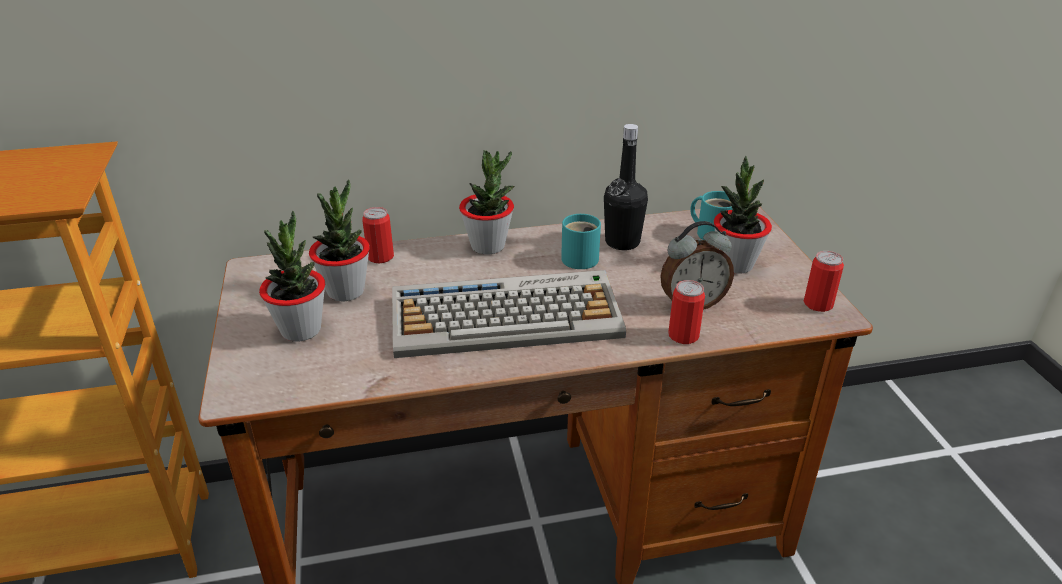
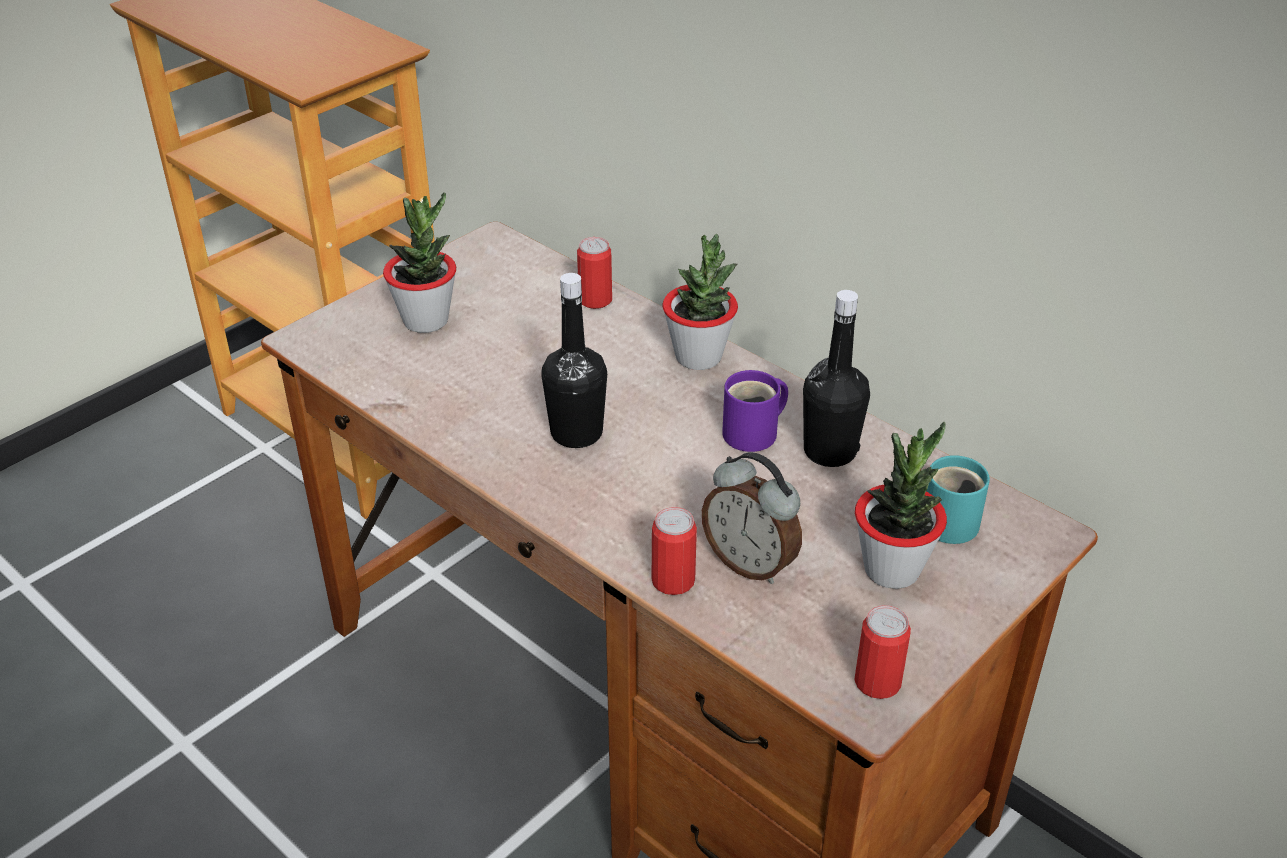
camera: 55 degrees right, 5 degrees up
(346, 291) = (513, 312): potted plant -> none
(507, 316) = (576, 433): keyboard -> black bottle
(581, 257) = (755, 433): turquoise mug -> purple mug

